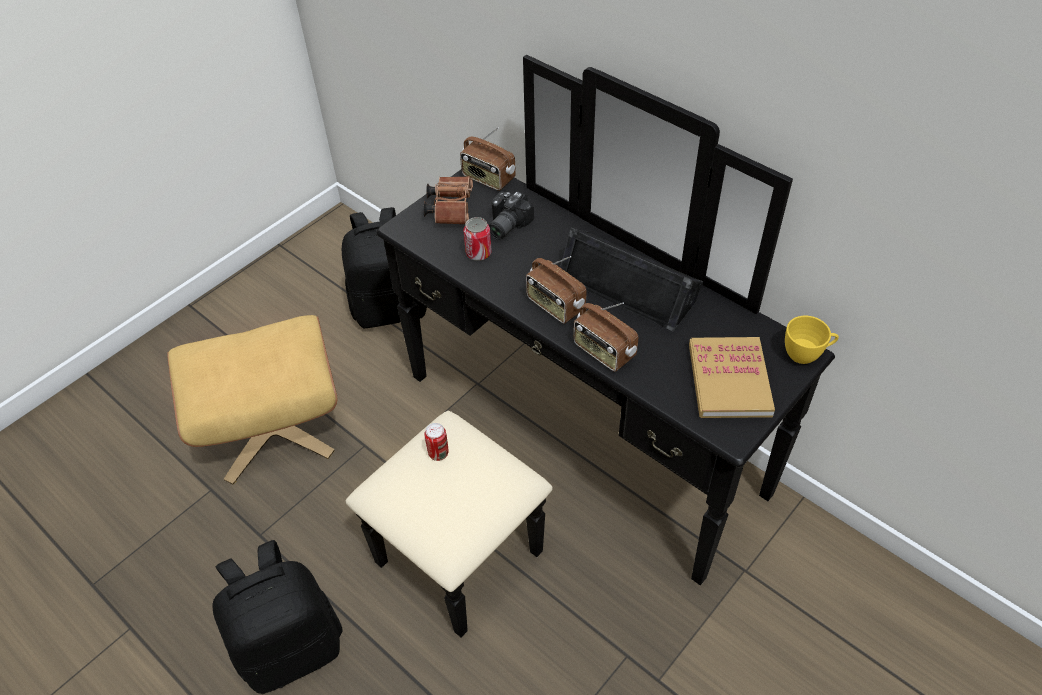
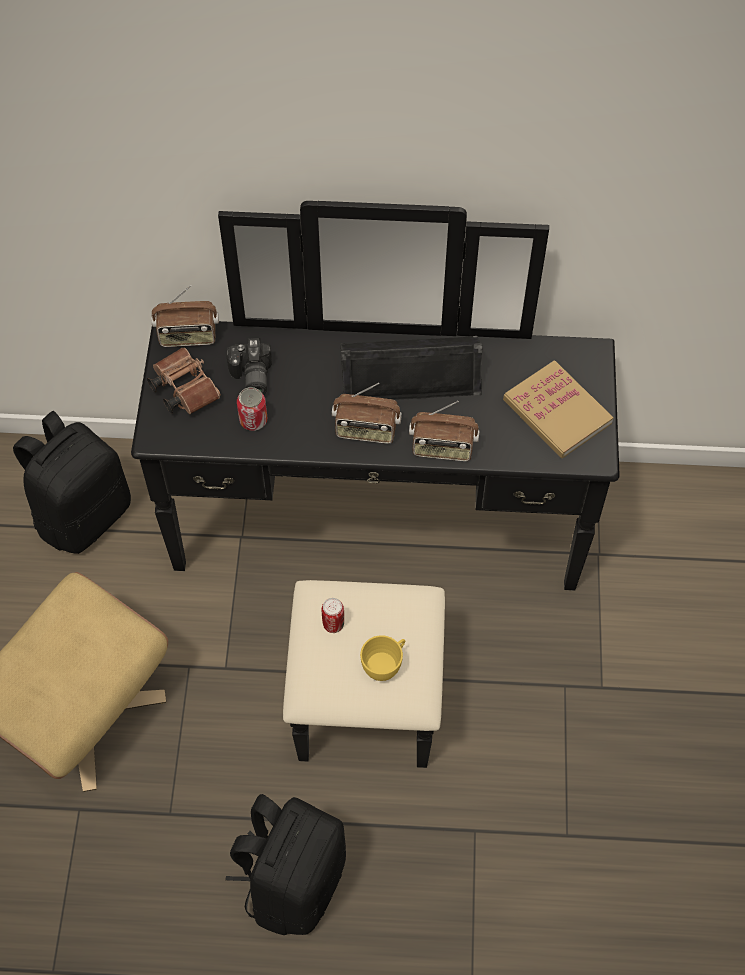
camera: 40 degrees left, 10 degrees up
(806, 354) = (595, 352): yellow cup -> yellow cup (385, 665)

